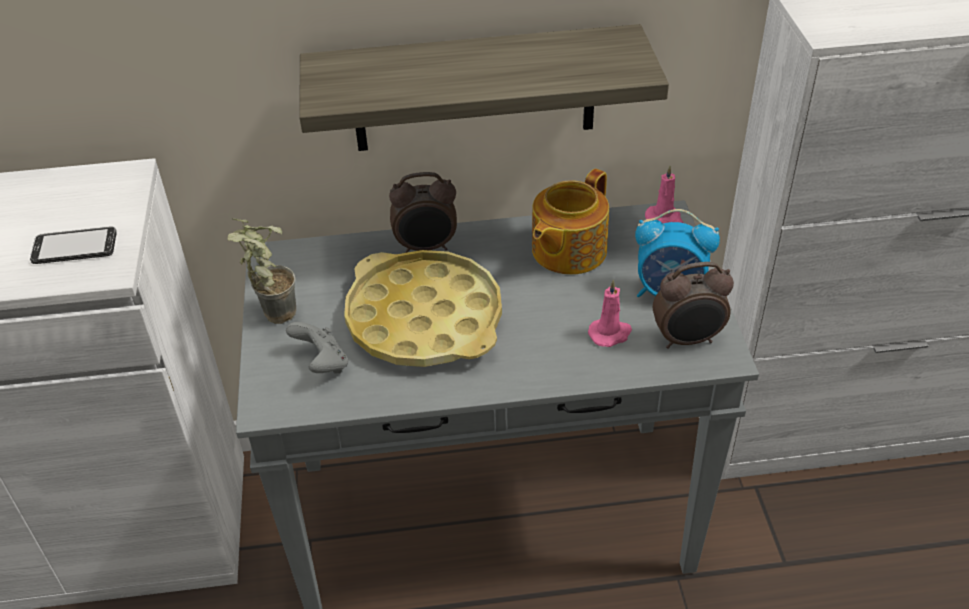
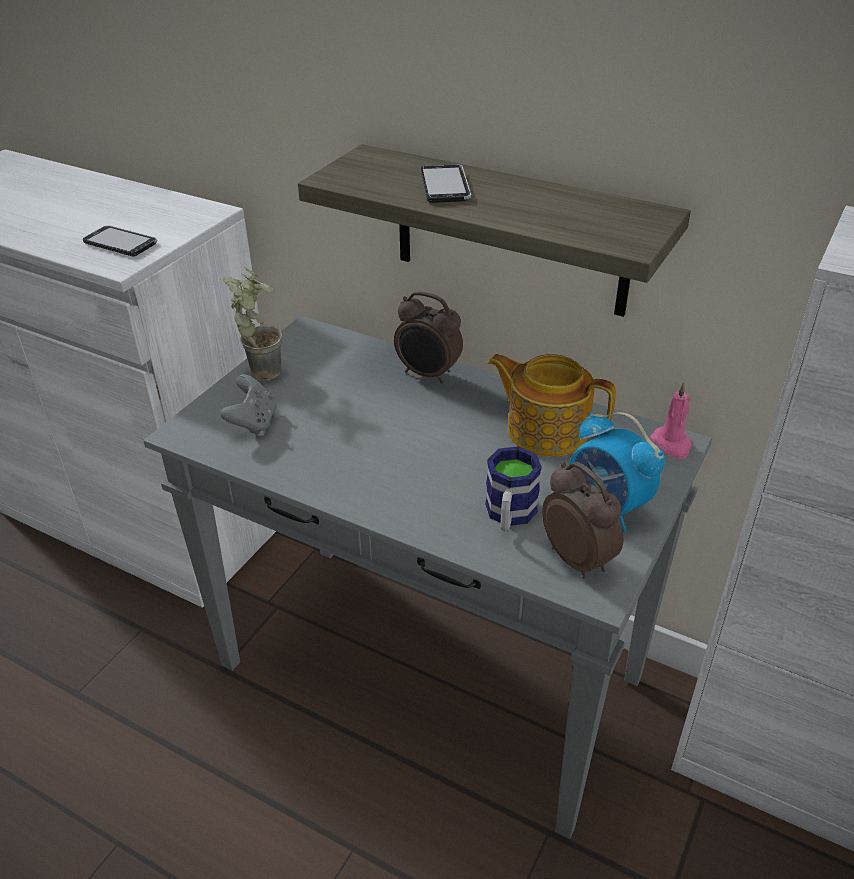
camera: 35 degrees right, 5 degrees down
(424, 319) = (364, 427): yellow tray -> none
(434, 71) = (445, 186): none -> phone
(567, 250) = (546, 429): teapot -> teapot turned 45 degrees clockwise
(610, 333) = (509, 516): pink candle -> mug
(687, 340) = (578, 558): alarm clock -> alarm clock turned 150 degrees counterclockwise

